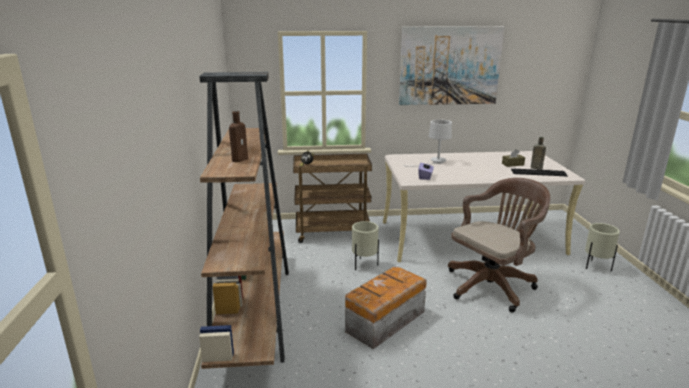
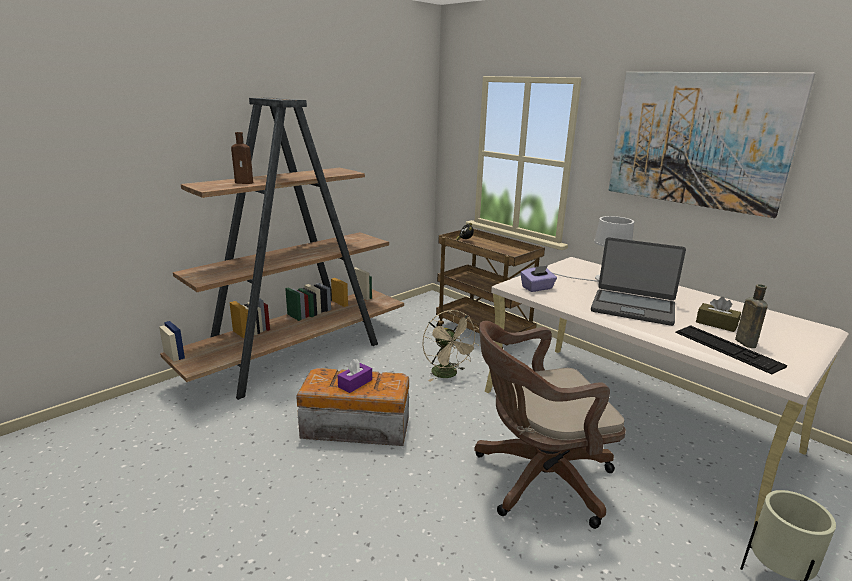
camera: 50 degrees right, 0 degrees up
(364, 265) = (448, 375): beige planter -> beige fan
(387, 286) = (355, 383): none -> purple tissue box
(477, 169) = (633, 308): none -> laptop
(492, 285) = (536, 479): brown office chair -> brown office chair turned 150 degrees clockwise

